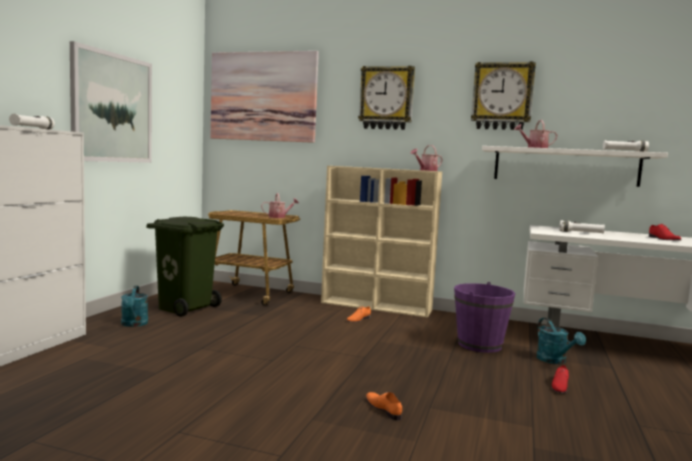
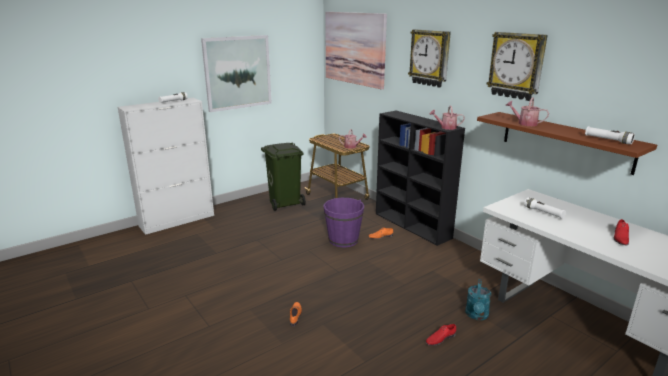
camera: 35 degrees right, 15 degrees up
(134, 324) = (243, 212): turquoise watering can -> none
(377, 306) = (413, 226): beige bookcase -> black bookcase
(479, 345) = (437, 283): purple bucket -> purple bucket (343, 240)
(565, 166) = (565, 141): white shelf -> brown shelf

